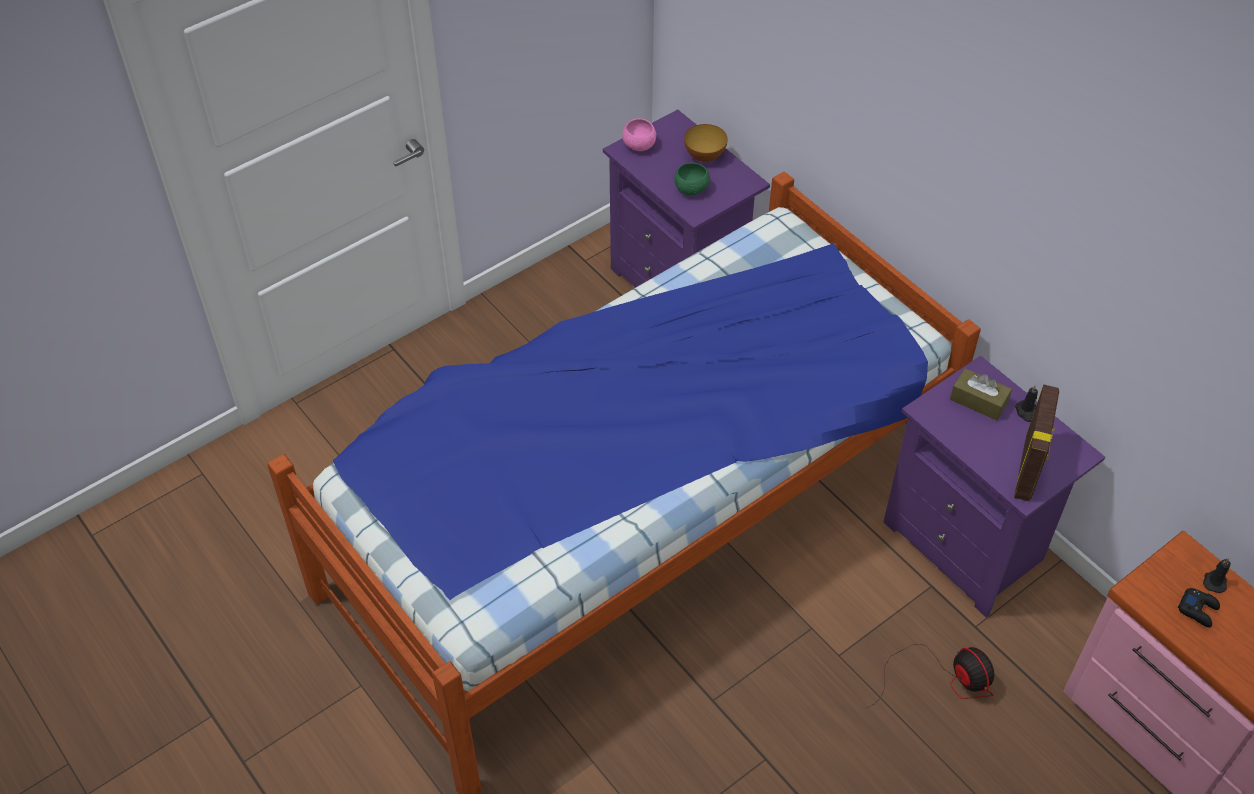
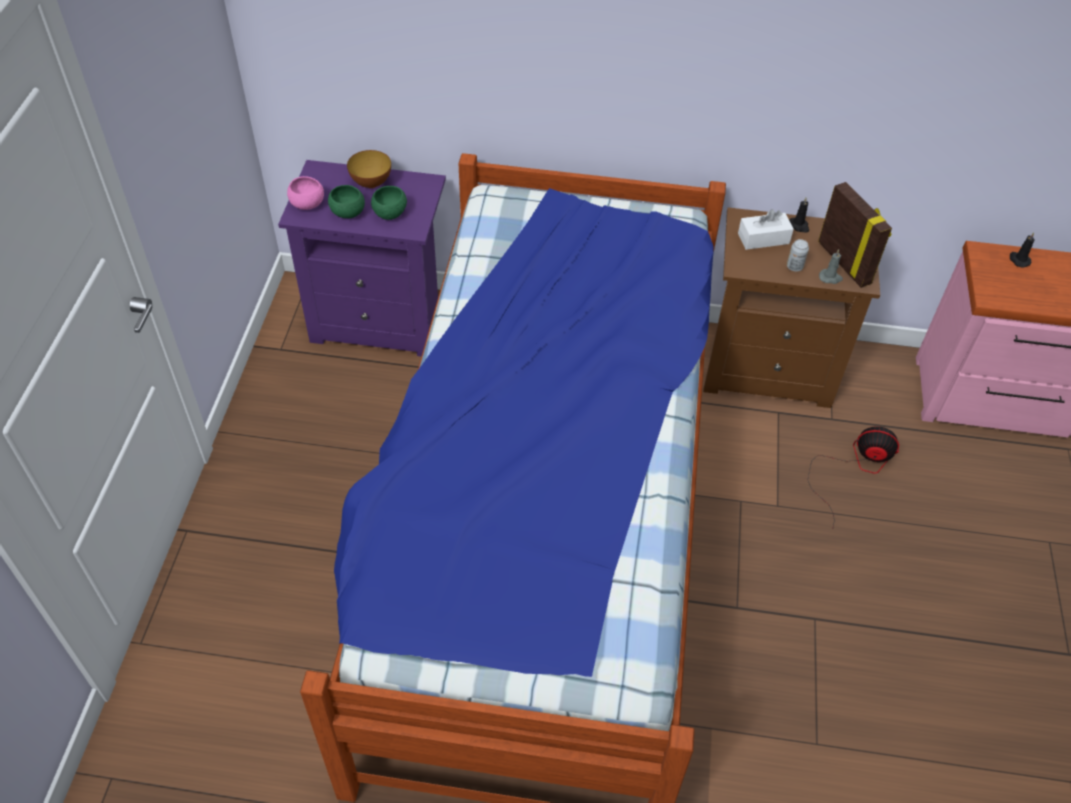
camera: 45 degrees left, 0 degrees up
(661, 170) = (348, 213): none -> green bowl
(968, 544) = (768, 368): purple nightstand -> brown nightstand
(976, 442) = (794, 267): none -> can
(978, 401) = (763, 238): brown tissue box -> white tissue box
(997, 472) = (830, 278): none -> grey candle
(1198, 609) = (1032, 284): black game controller -> none

